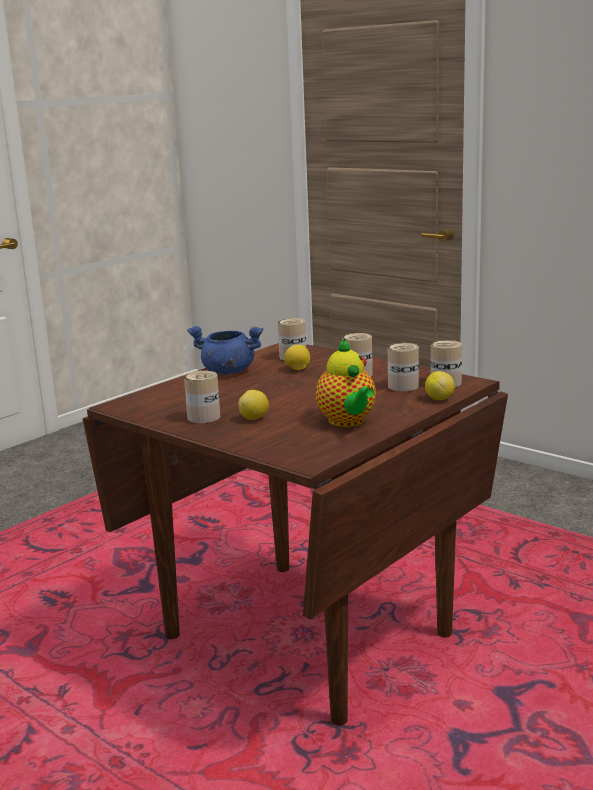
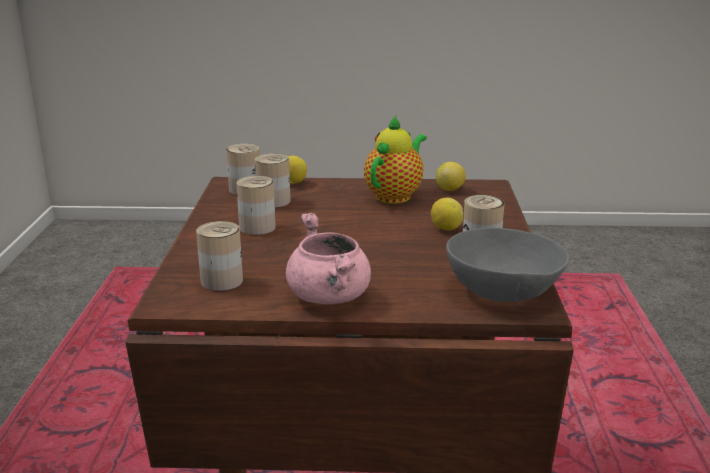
camera: 130 degrees left, 5 degrees up
(149, 406) = (503, 290): none -> grey bowl
(227, 371) = (330, 297): blue cooking pot -> pink cooking pot
(297, 369) = (273, 260): lemon -> lemon (450, 189)

